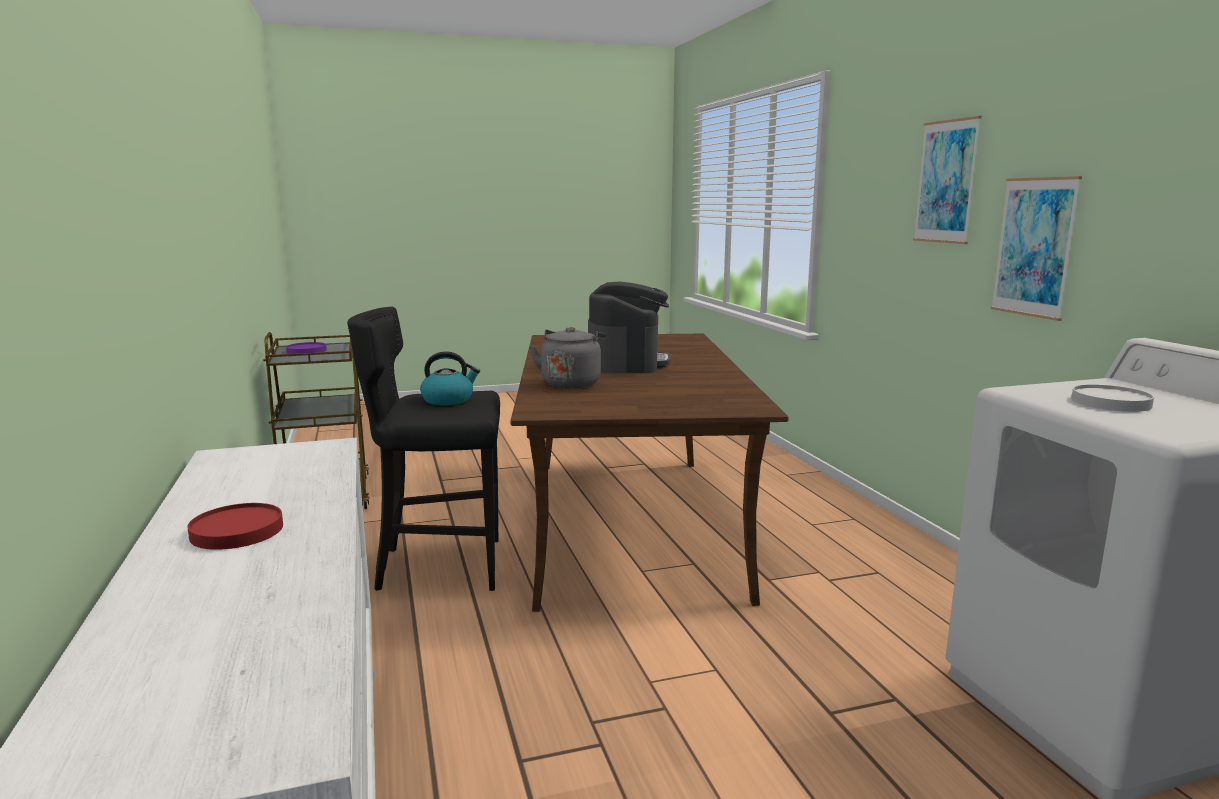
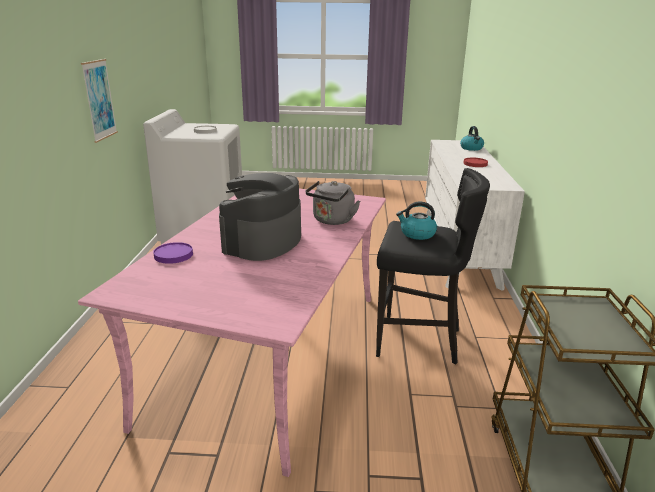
camera: 160 degrees left, 10 degrees up
(134, 670) = (471, 148): none -> kettle
(306, 351) = (598, 331): purple plate -> purple plate (173, 255)
(628, 522) = (271, 354): brown dining table -> pink dining table
(946, 182) = (50, 69): picture -> none

